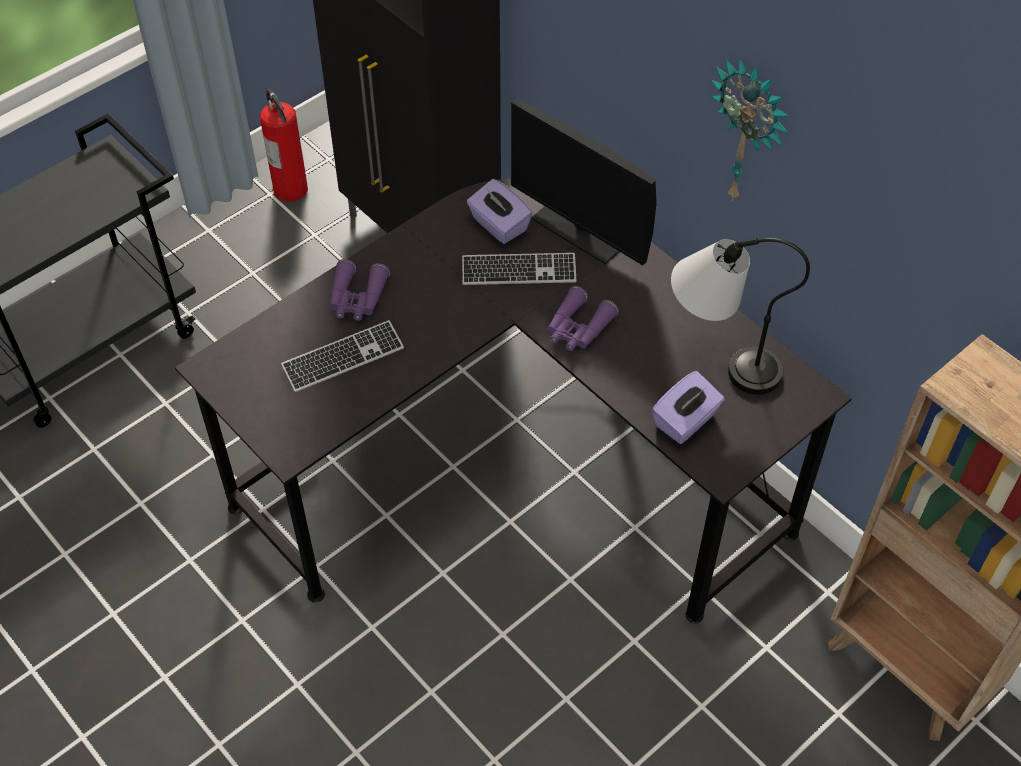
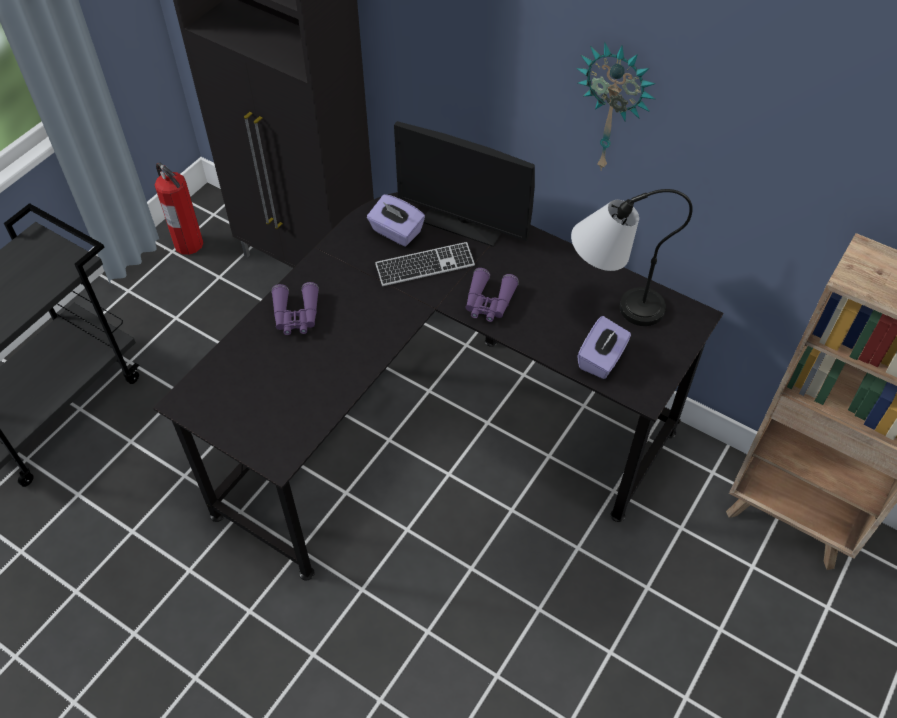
camera: 15 degrees left, 0 degrees up
(343, 358) = (300, 368): keyboard -> none

